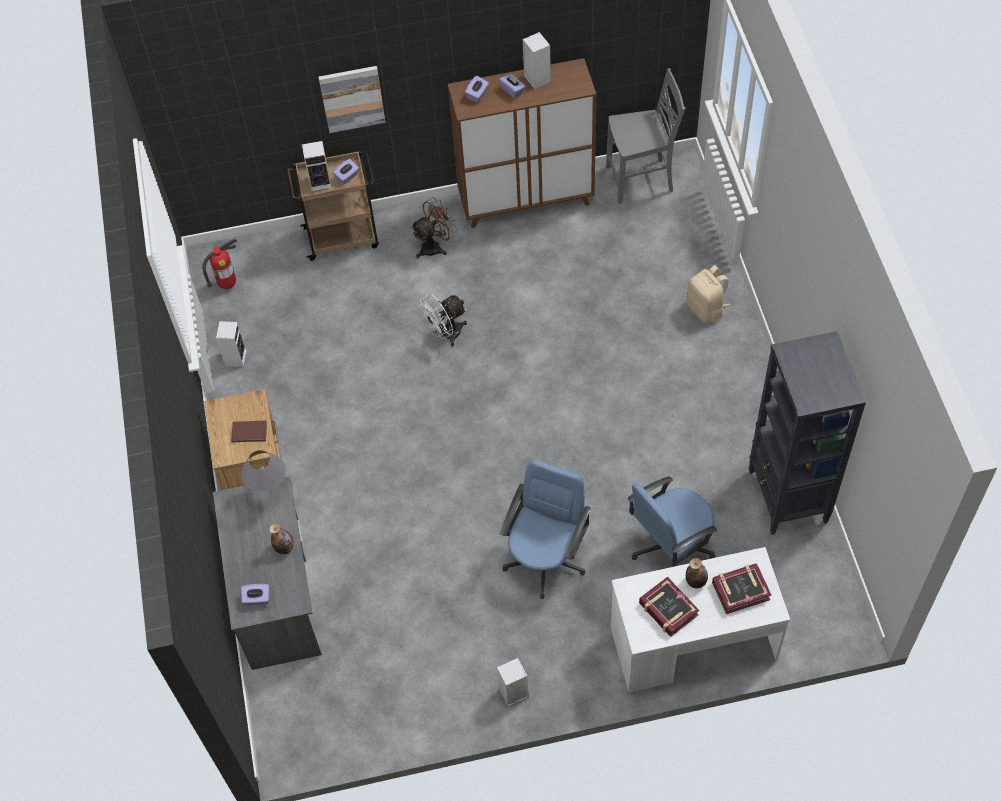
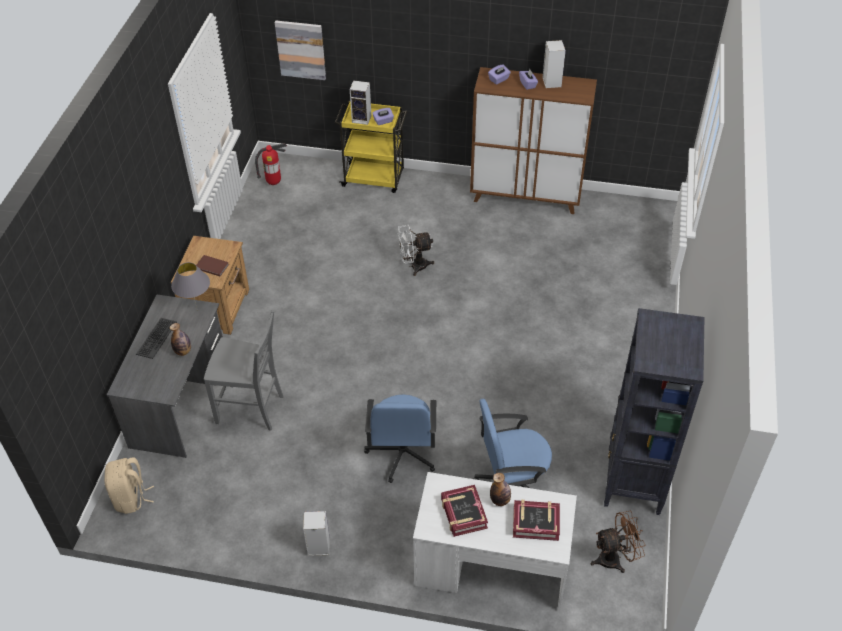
camera: 20 degrees right, 10 degrees down
(235, 356) = (250, 230): speaker -> none
(245, 544) = (156, 338): none -> keyboard
(257, 599) = (139, 380): purple tissue box -> none
(343, 237) = (374, 178): brown cart -> yellow cart
(352, 98) = (402, 56): picture -> picture (301, 49)
(435, 246) = (439, 205): brown fan -> brown fan (614, 558)
(545, 559) = (402, 453): blue office chair -> blue office chair turned 135 degrees clockwise
(641, 180) = (624, 210): grey chair -> grey chair (251, 409)
(706, 309) = (632, 316): beige backpack -> beige backpack (131, 498)

